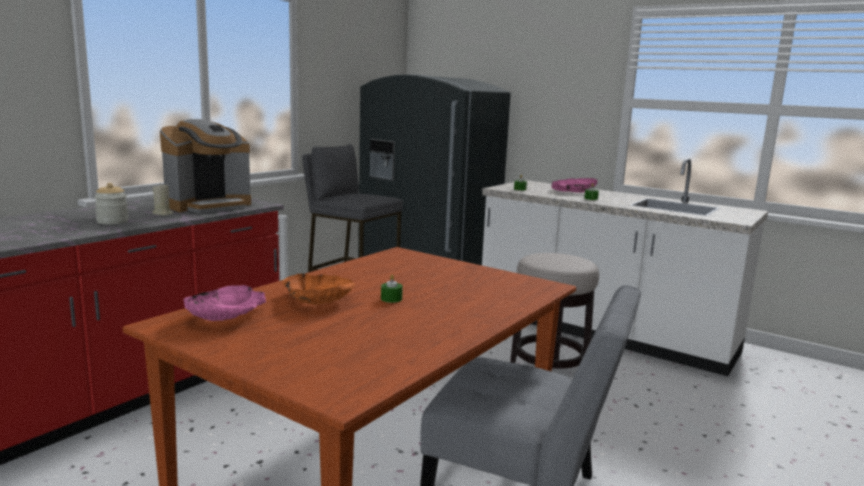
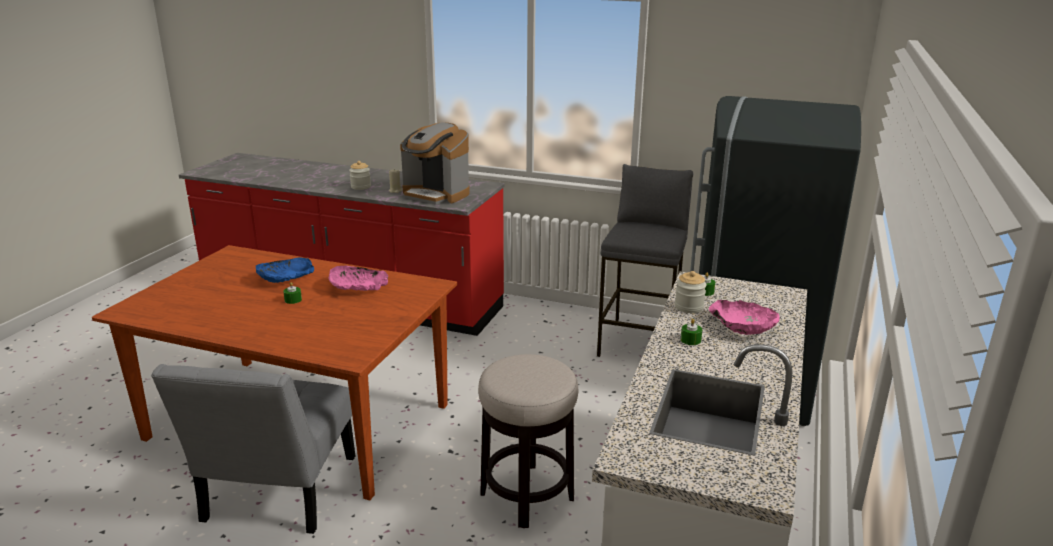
camera: 75 degrees right, 10 degrees up
(227, 315) = (248, 262): pink bowl -> pink bowl (358, 287)
(318, 299) = (286, 278): orange bowl -> blue bowl
(542, 193) = (689, 307): none -> jar

